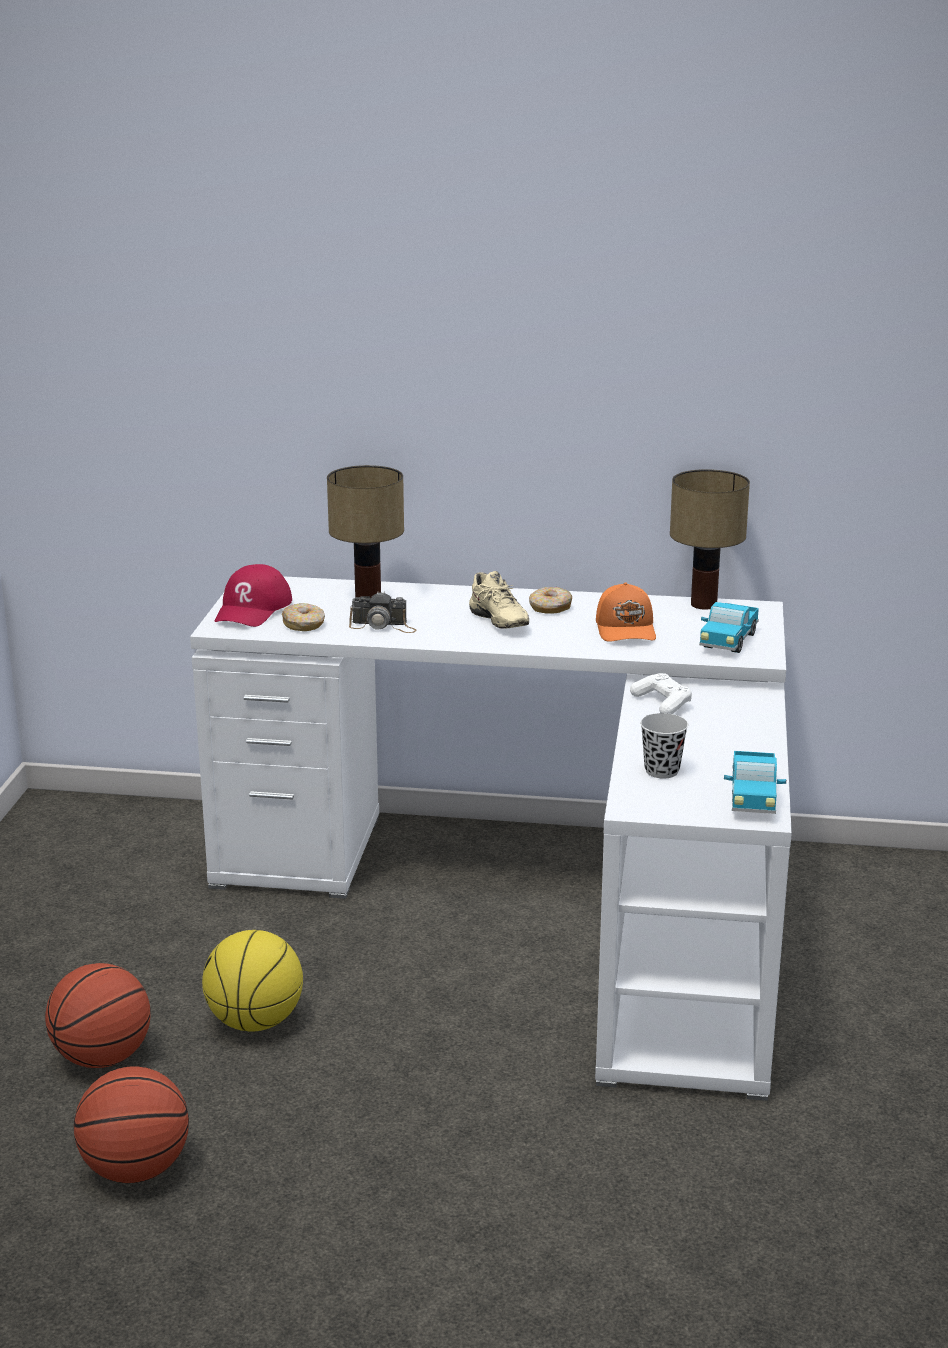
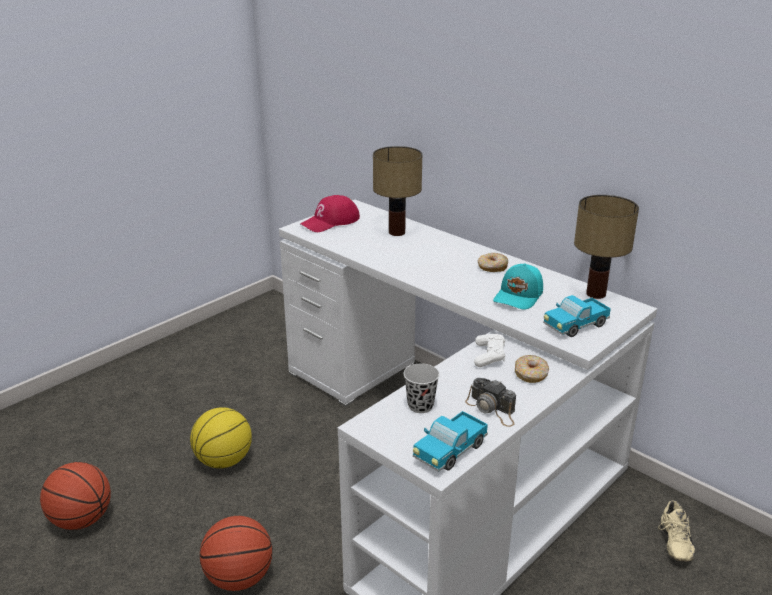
camera: 35 degrees right, 5 degrees up
(102, 1057) = (140, 448): basketball -> basketball (239, 578)
(304, 625) = (341, 238): donut -> donut (531, 374)
(383, 626) = (380, 251): camera -> camera (492, 409)
(495, 622) = (446, 267): beige shoe -> beige shoe (672, 543)
(627, 629) = (519, 296): orange cap -> turquoise cap

